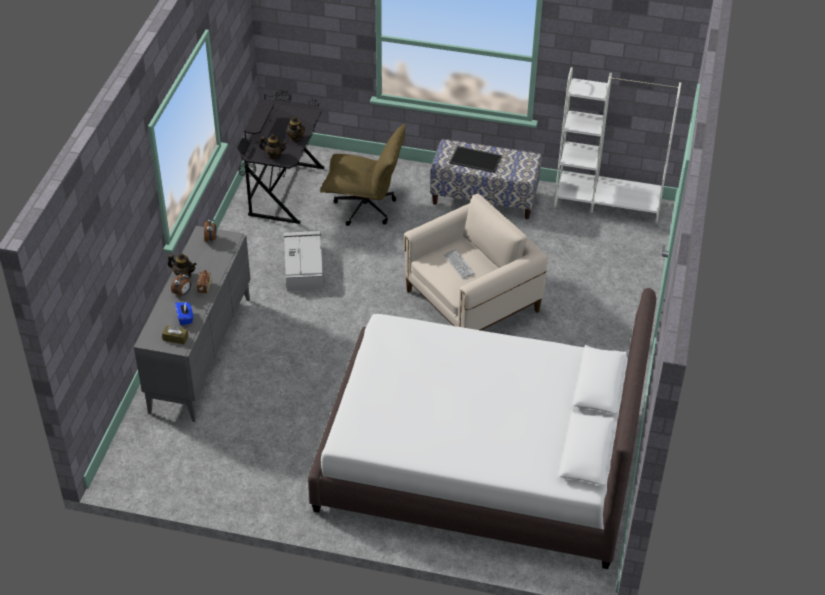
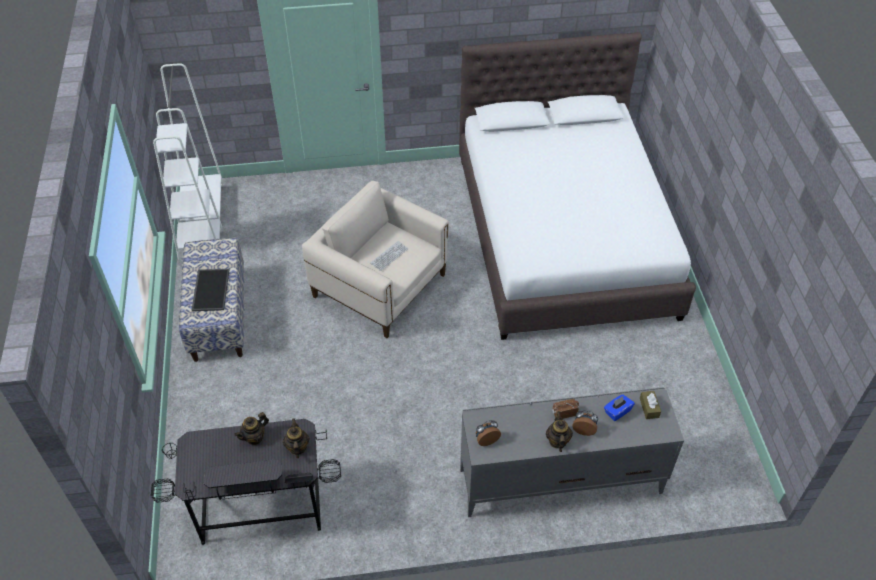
camera: 110 degrees left, 5 degrees up
(304, 267) = (388, 438): grey storage box -> none
(364, 208) = (268, 416): beige office chair -> none

